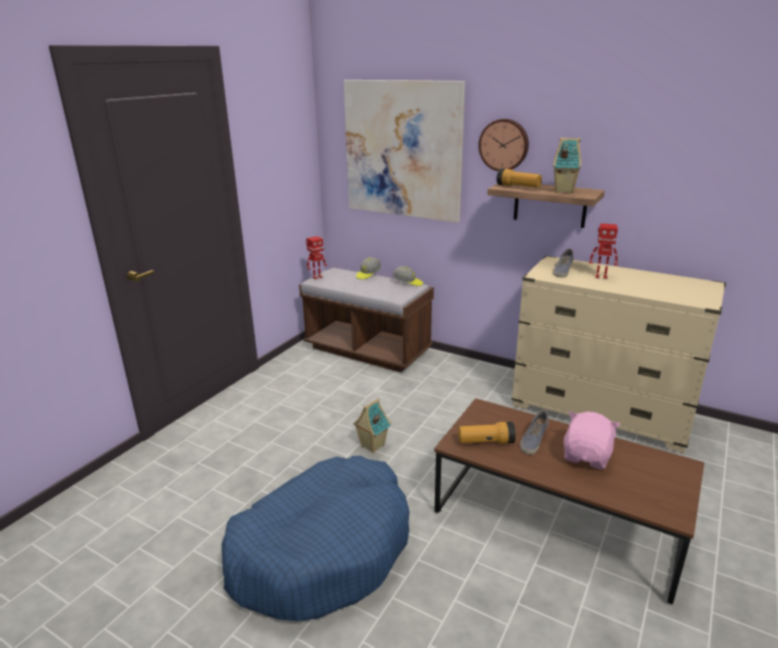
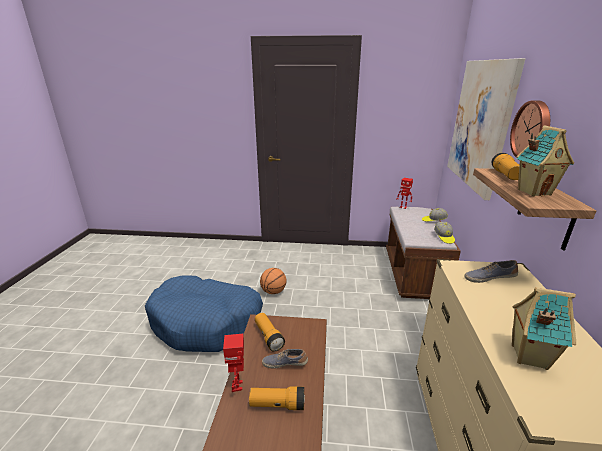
camera: 65 degrees right, 0 degrees up
(305, 463) = (273, 291): none -> basketball
(371, 446) = (305, 311): toy house -> toy house (527, 356)
(587, 456) = (277, 404): pink plush toy -> flashlight
(601, 276) = (510, 305): toy robot -> toy robot (238, 386)

